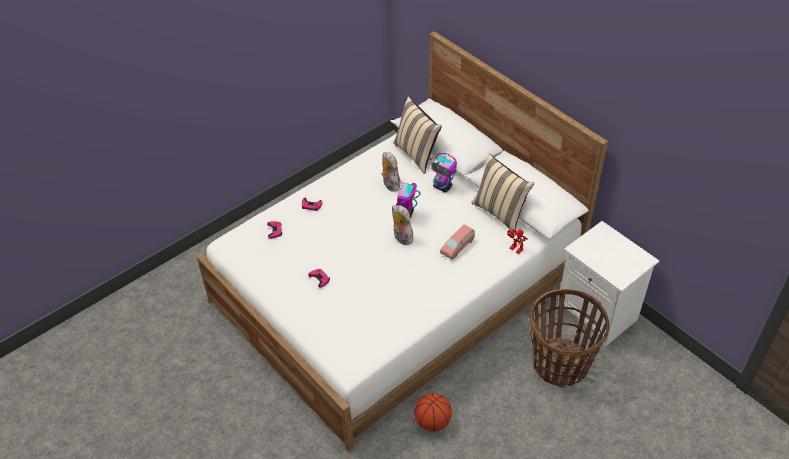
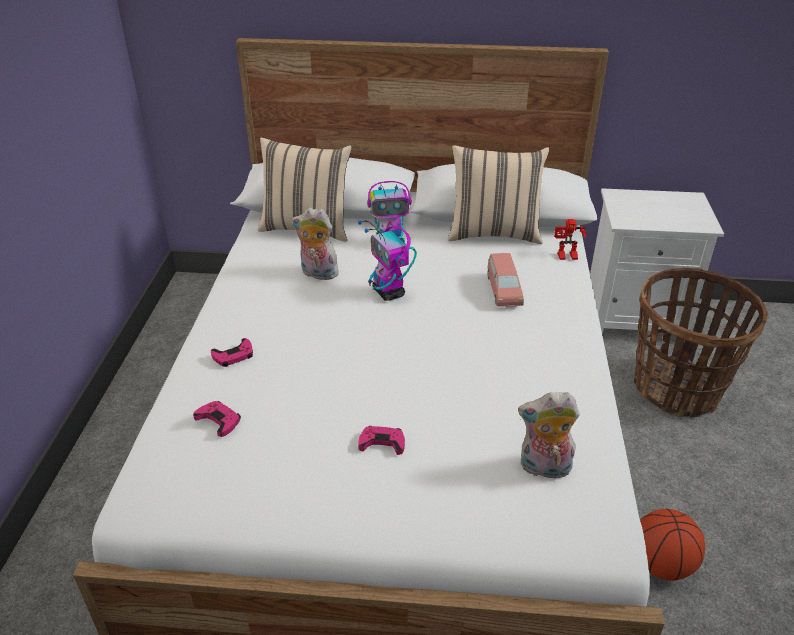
camera: 45 degrees left, 10 degrees down
(401, 238) = (422, 321): plush toy -> plush toy (543, 468)

